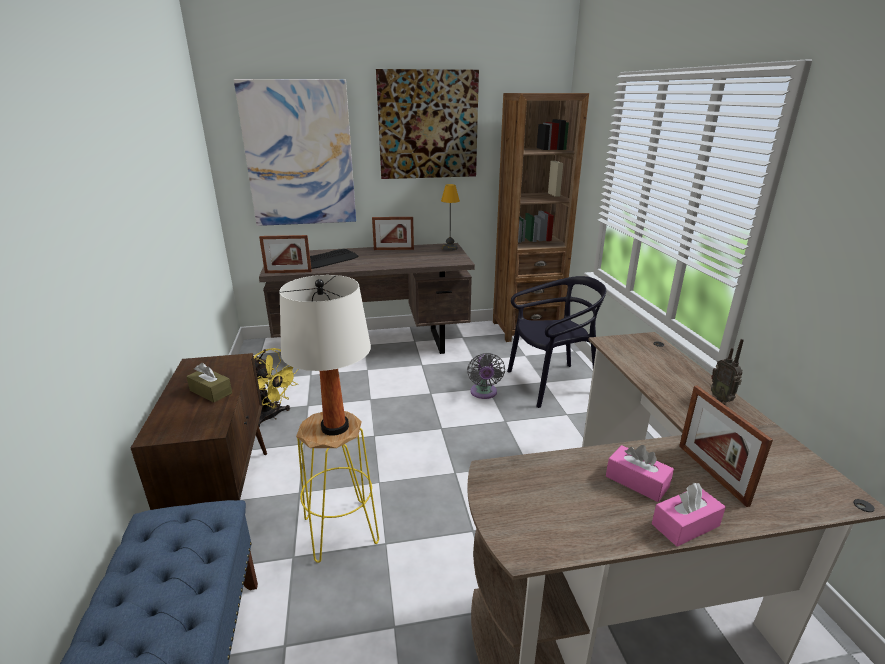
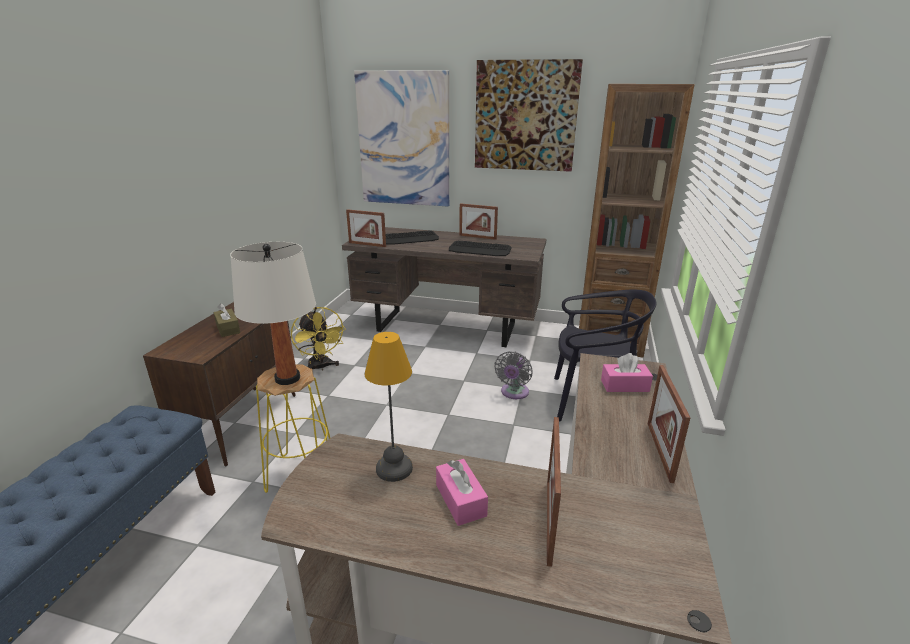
camera: 25 degrees right, 0 degrees up
(410, 261) = (480, 250): none -> keyboard
(449, 248) = (531, 243): table lamp -> table lamp (393, 469)
(685, 525) = (459, 556): pink tissue box -> pink tissue box (624, 385)
(721, 398) = (659, 451): radio -> picture frame

